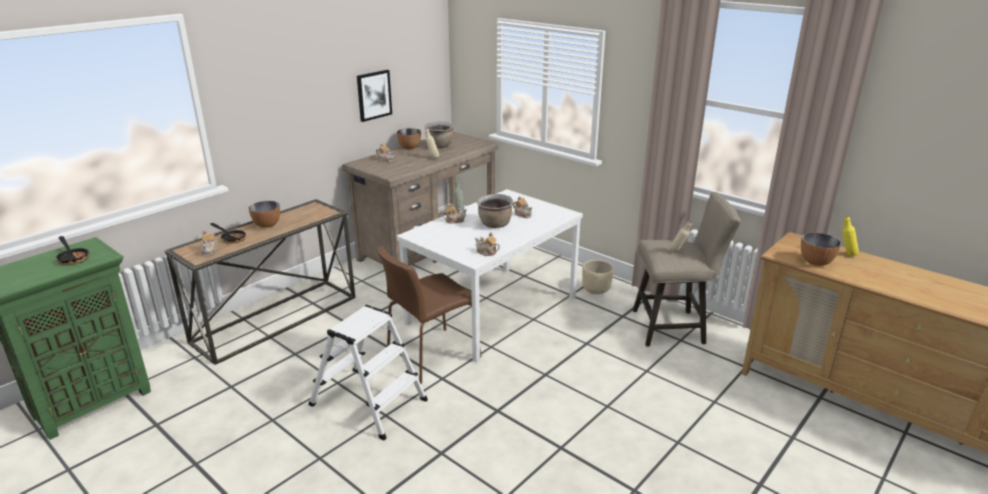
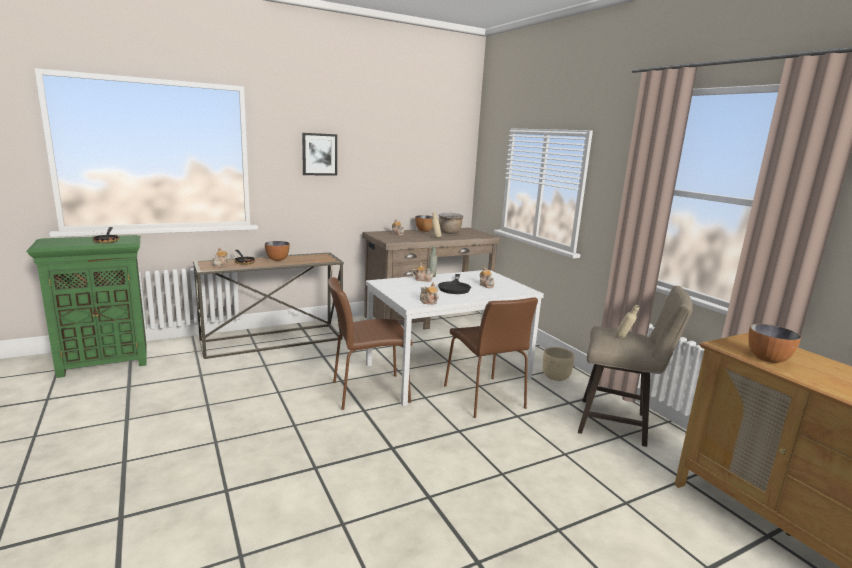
camera: 20 degrees right, 10 degrees down
(368, 402) = (289, 412): white step ladder -> none
(374, 95) = (399, 182): picture -> picture (319, 154)
(495, 225) = (454, 287): brown cooking pot -> black frying pan
(547, 332) = (485, 398): none -> brown chair
(846, 254) = (815, 360): yellow bottle -> none

